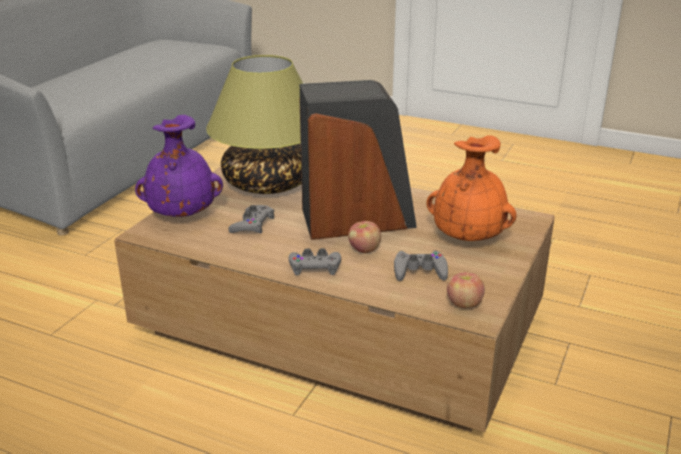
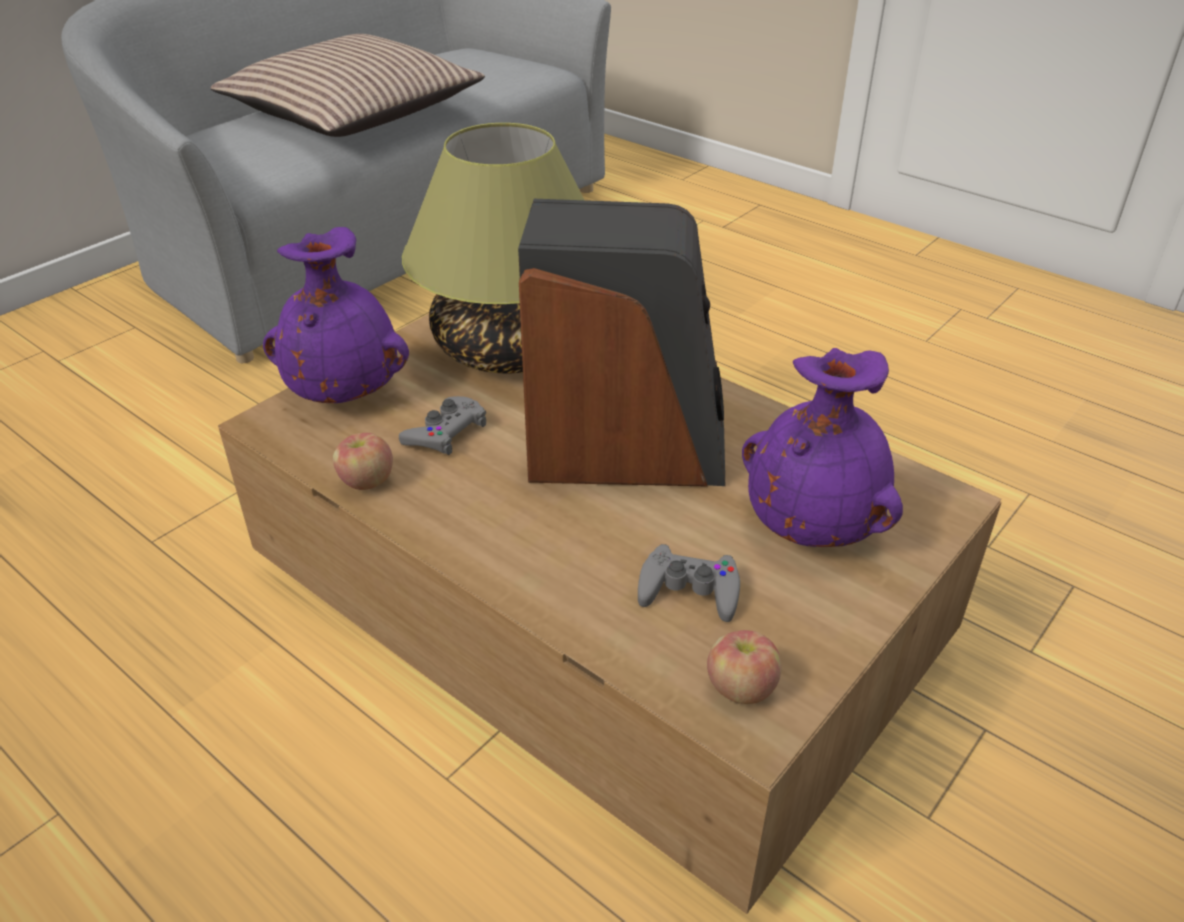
camera: 15 degrees right, 10 degrees up
(109, 78) = (352, 113): none -> pillow
(315, 267) = (506, 546): grey game controller -> none
(364, 249) = (610, 521): apple -> apple (366, 481)
(468, 237) = (813, 525): orange vase -> purple vase

